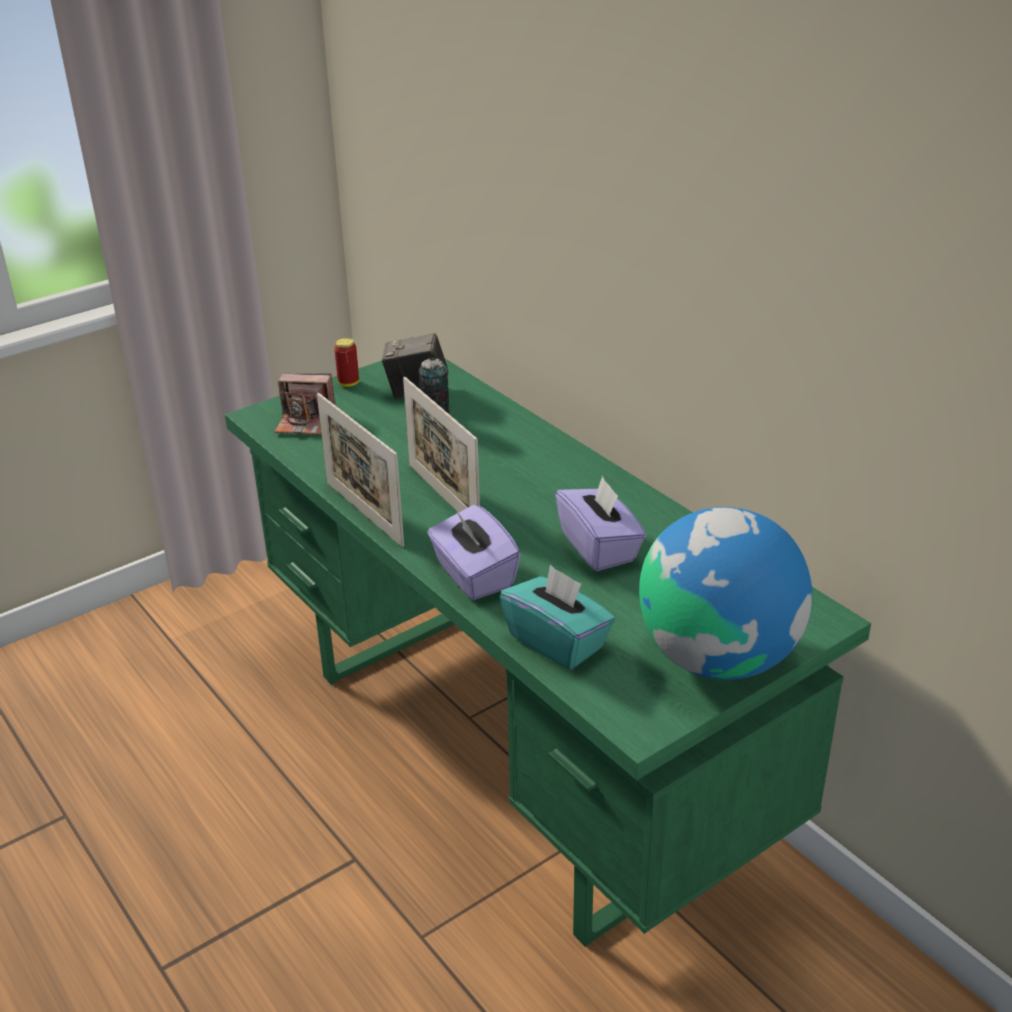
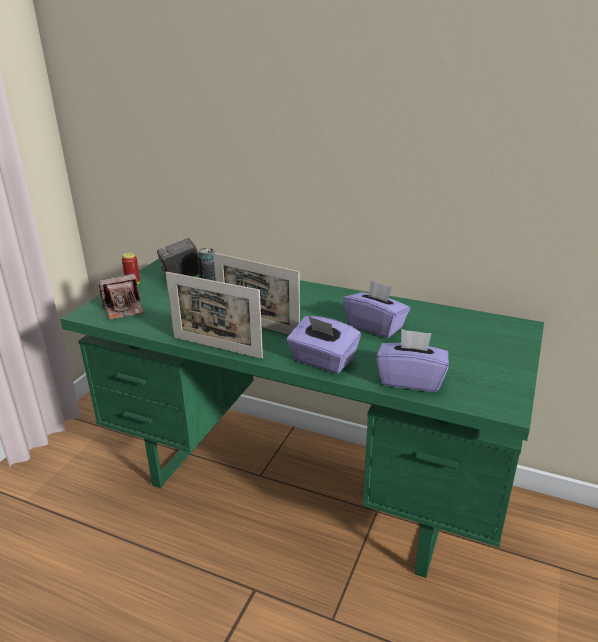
camera: 30 degrees left, 5 degrees down
(557, 641) = (410, 380): turquoise tissue box -> purple tissue box
(718, 656) = (499, 359): globe -> none

